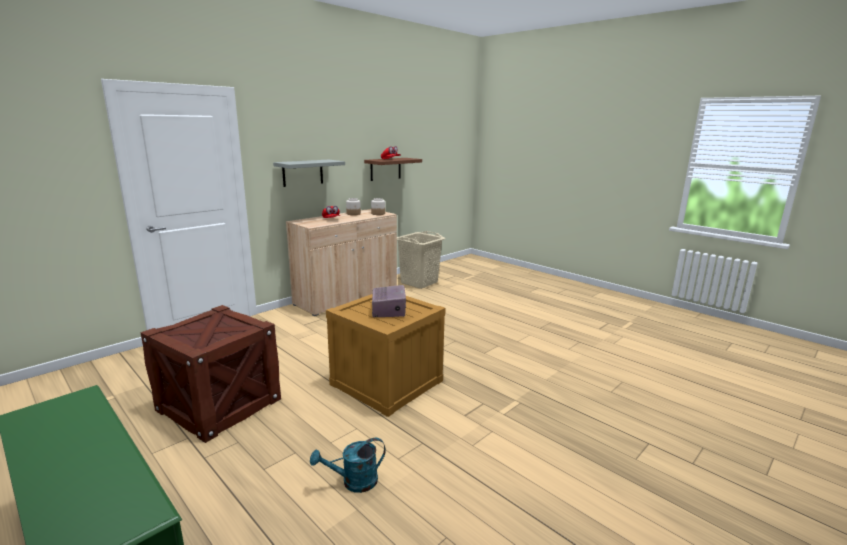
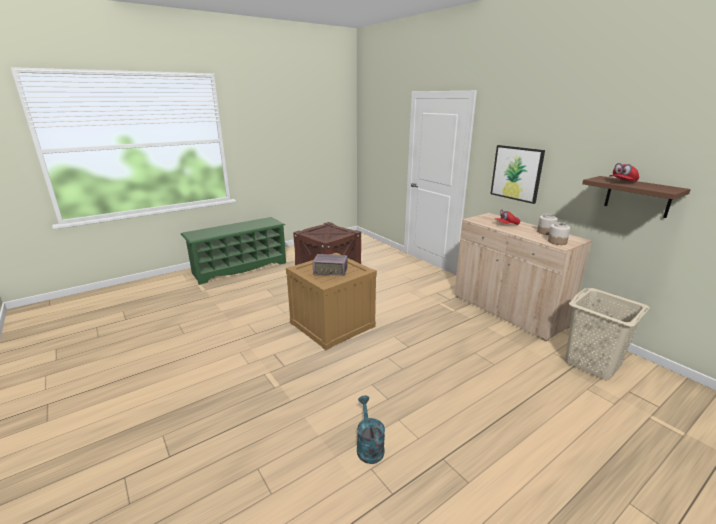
camera: 100 degrees right, 5 degrees up
(302, 173) = (516, 173): grey shelf -> picture
(353, 482) = (240, 310): turquoise watering can -> turquoise watering can (368, 446)

